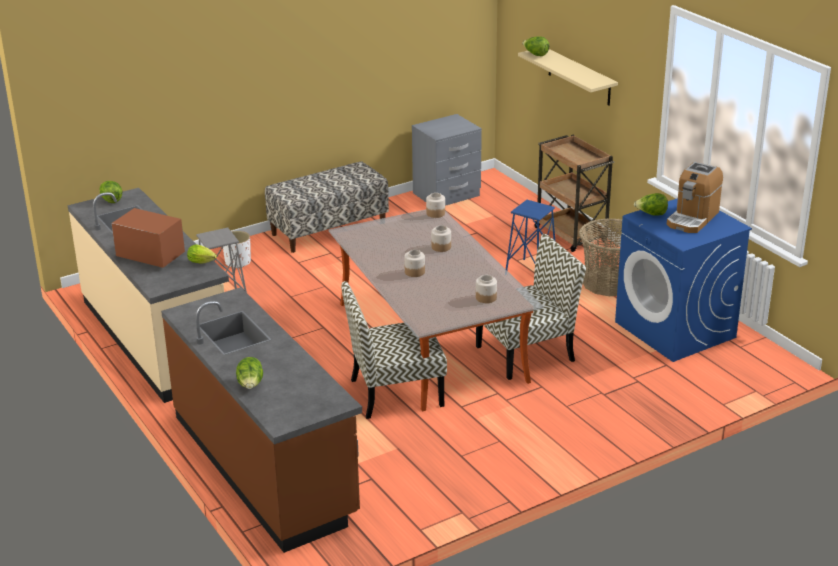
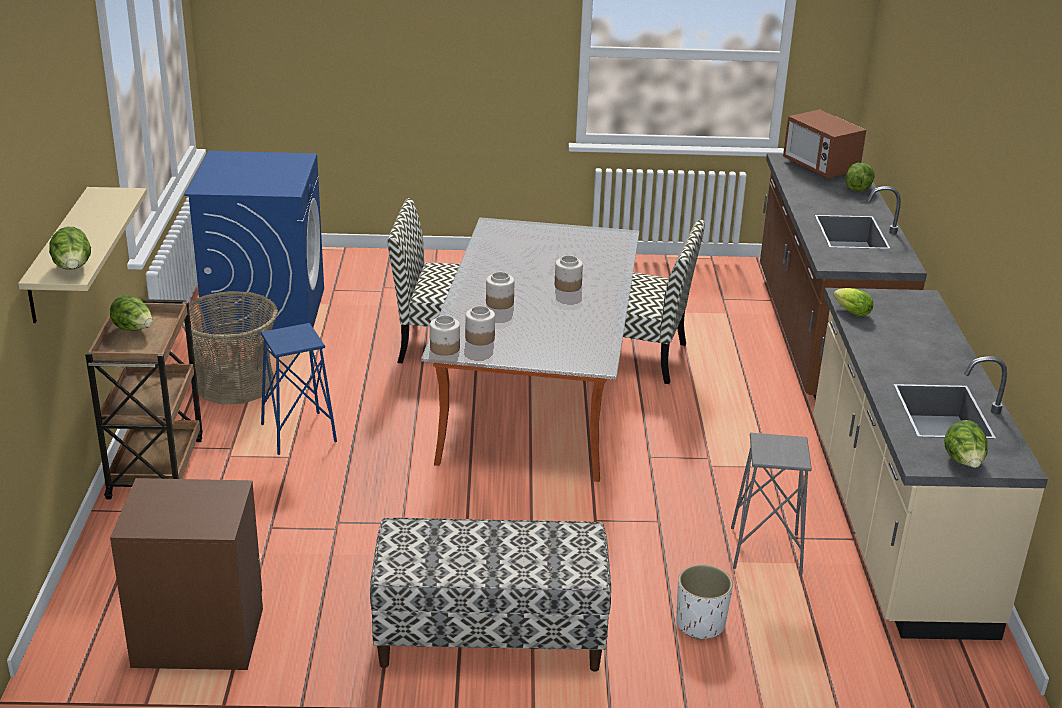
camera: 150 degrees left, 0 degrees up
(151, 257) = (920, 340): microwave -> microwave (820, 167)
(447, 195) = (199, 635): grey nightstand -> brown nightstand
(486, 298) = (525, 239): jar -> jar (479, 338)
(651, 214) = (271, 188): lettuce -> lettuce (134, 329)
(692, 218) = (241, 173): coffee machine -> none

